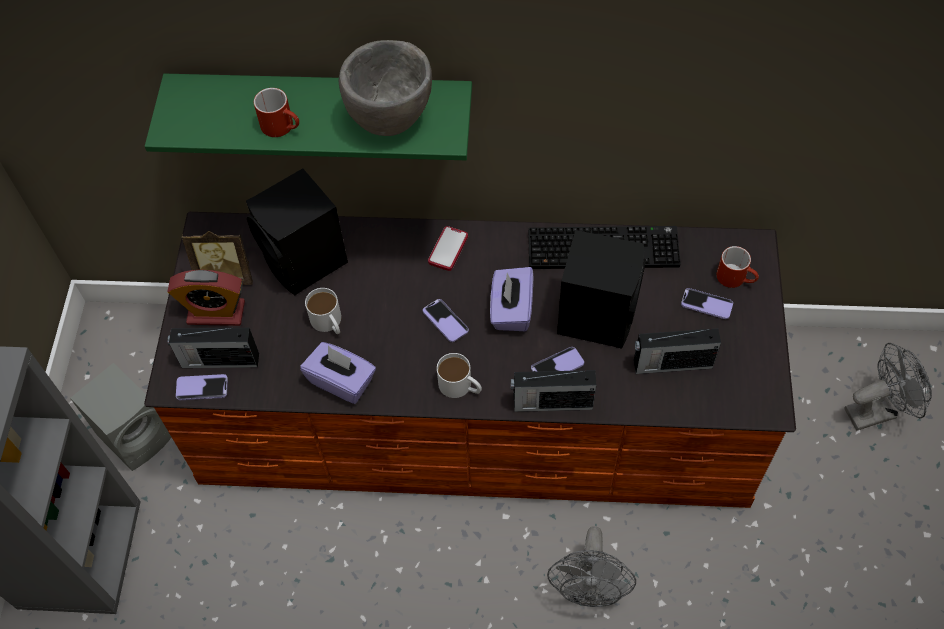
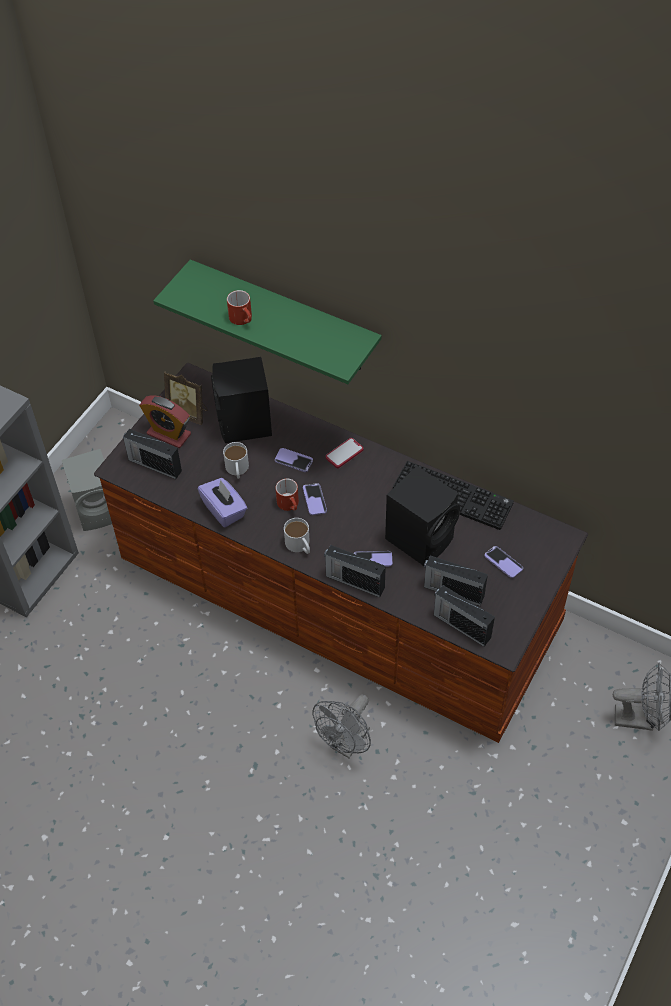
camera: 25 degrees right, 5 degrees down
(202, 388) = (134, 478): phone -> phone (293, 461)
(391, 122) = (312, 341): grey bowl -> none
(511, 310) = (363, 511): purple tissue box -> none
(705, 402) = (461, 625): none -> radio
(736, 278) = (536, 554): red mug -> red mug (290, 505)

